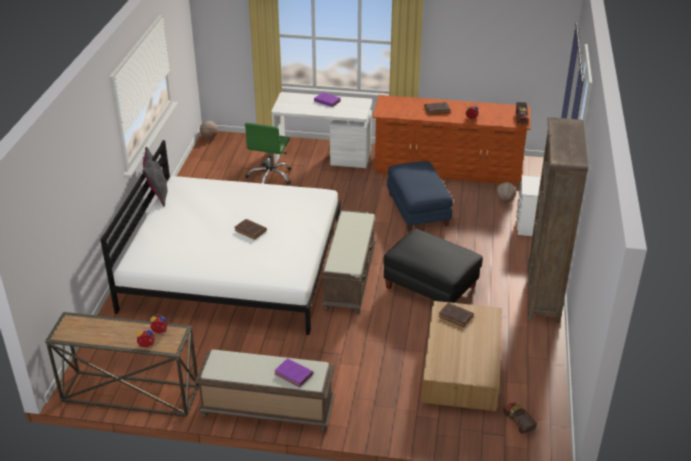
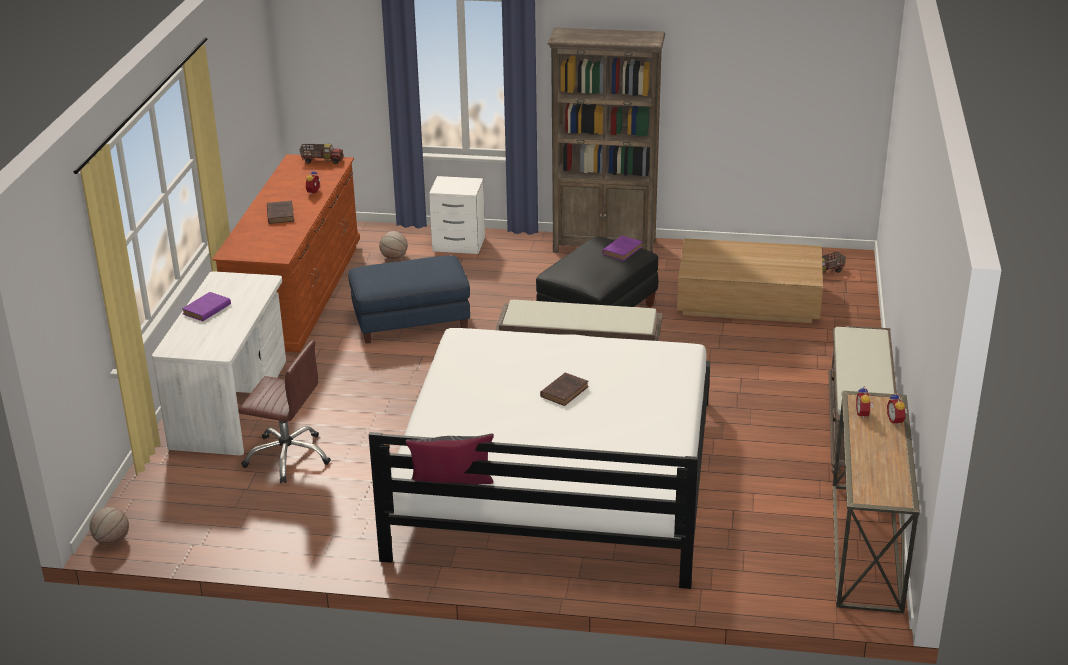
camera: 90 degrees left, 5 degrees down
(270, 177) = (288, 456): green office chair -> brown office chair
(294, 375) = (866, 347): purple book -> purple book (622, 250)
(456, 316) = (707, 264): brown book -> none

